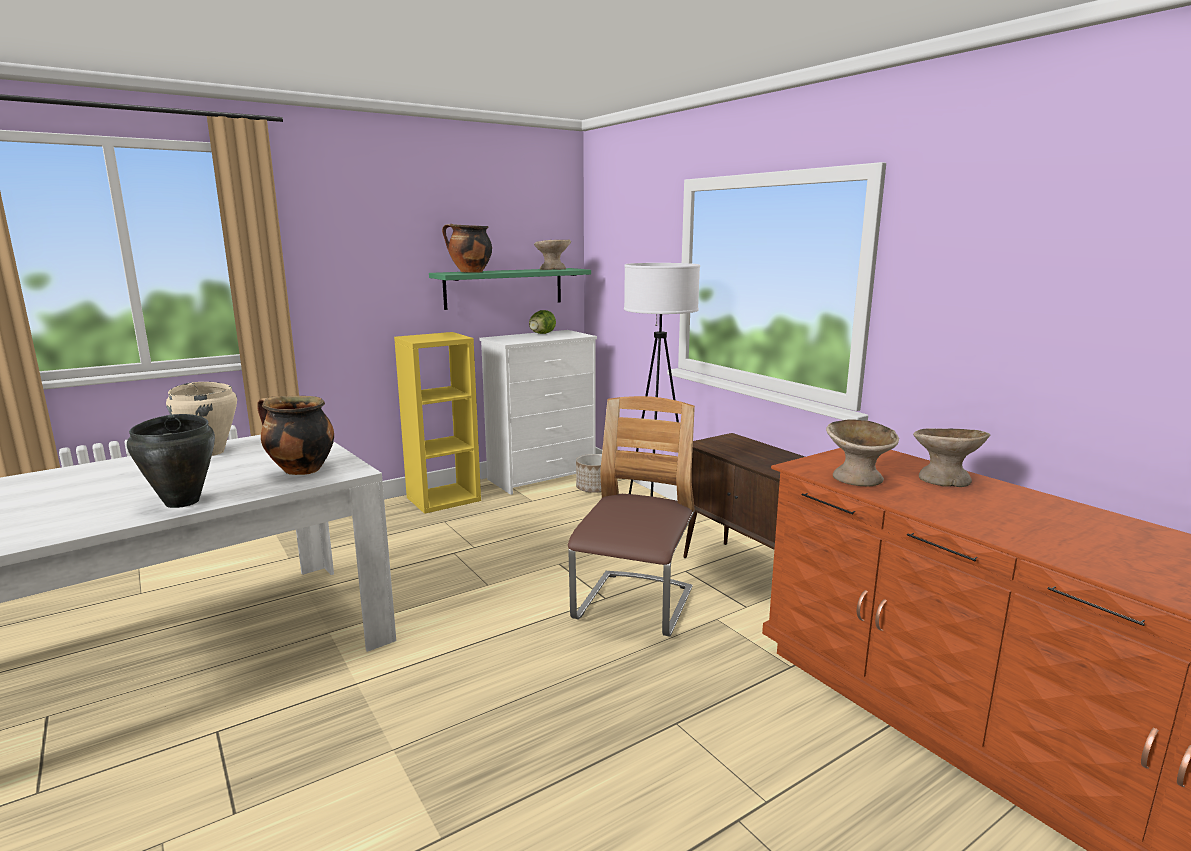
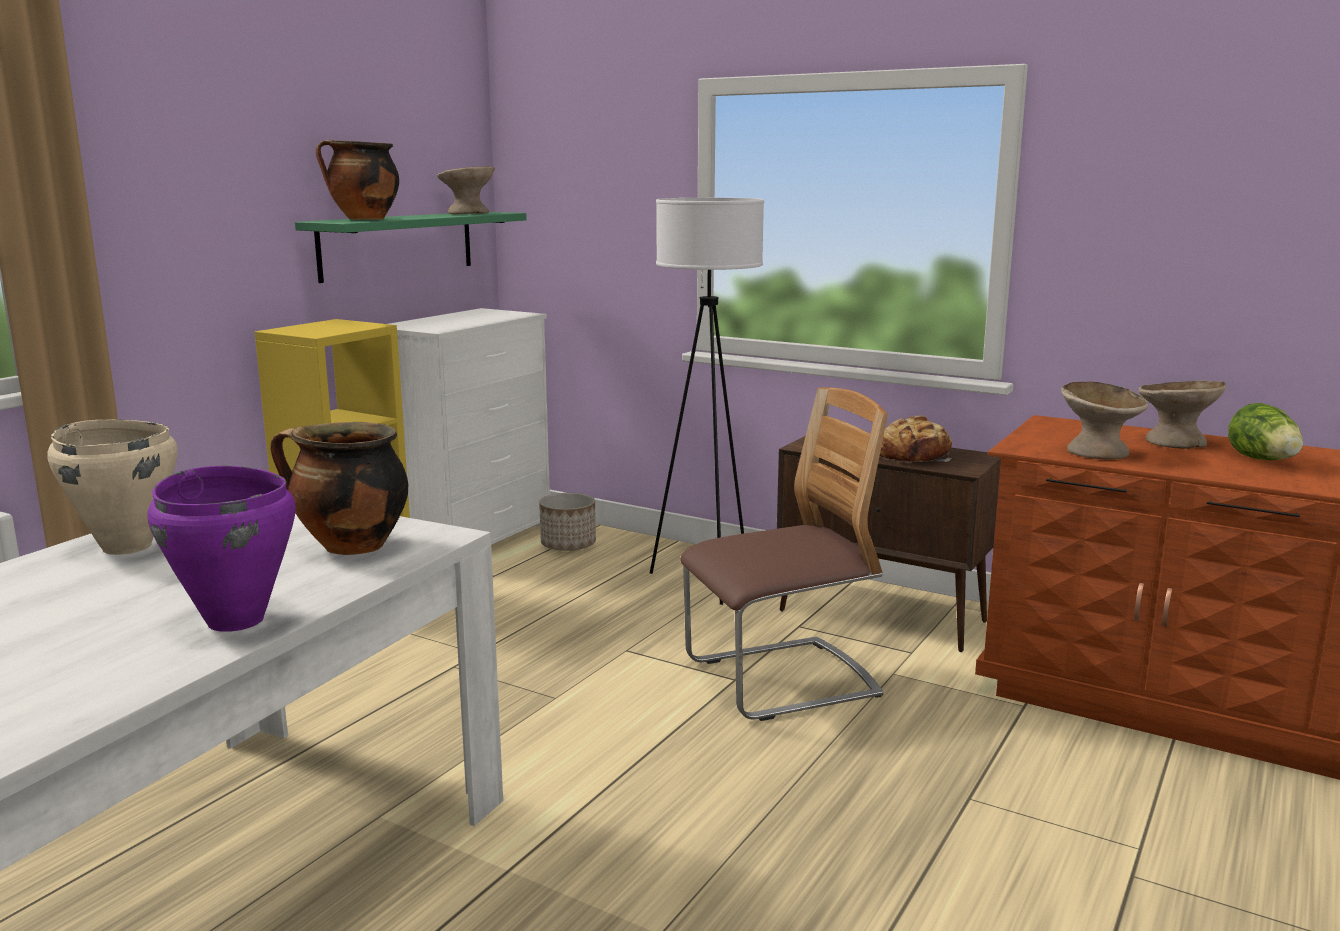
camera: 25 degrees left, 0 degrees up
(183, 502) = (236, 620): black cooking pot -> purple cooking pot
(541, 334) = (458, 316): lettuce -> lettuce (1264, 460)
(634, 606) = (781, 680): chair -> chair turned 75 degrees clockwise
(770, 461) = (914, 456): none -> bread

